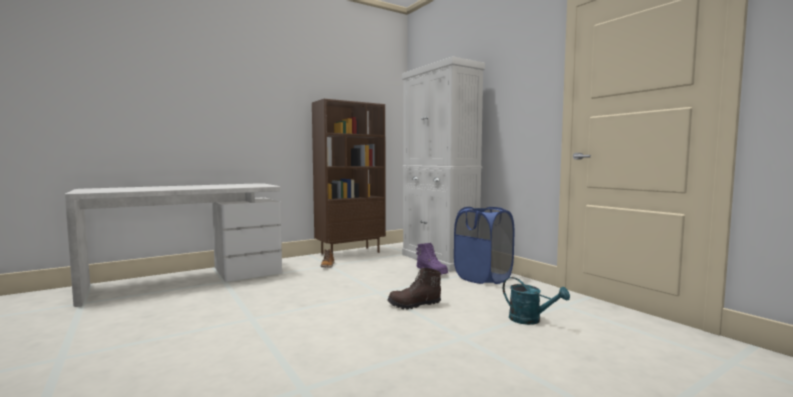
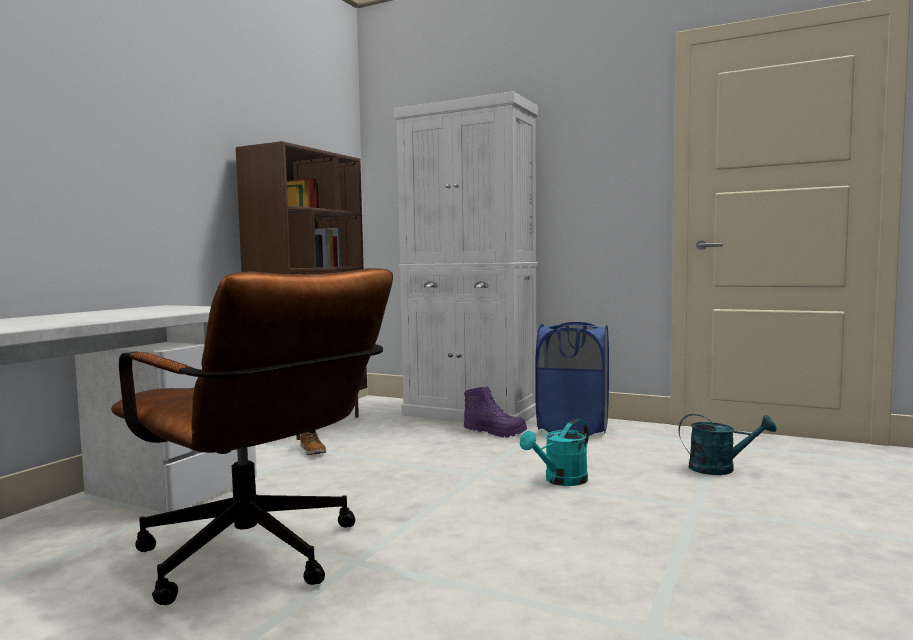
camera: 30 degrees left, 0 degrees up
(221, 308) = (259, 559): none -> brown office chair
(414, 305) = (560, 481): brown boot -> turquoise watering can

